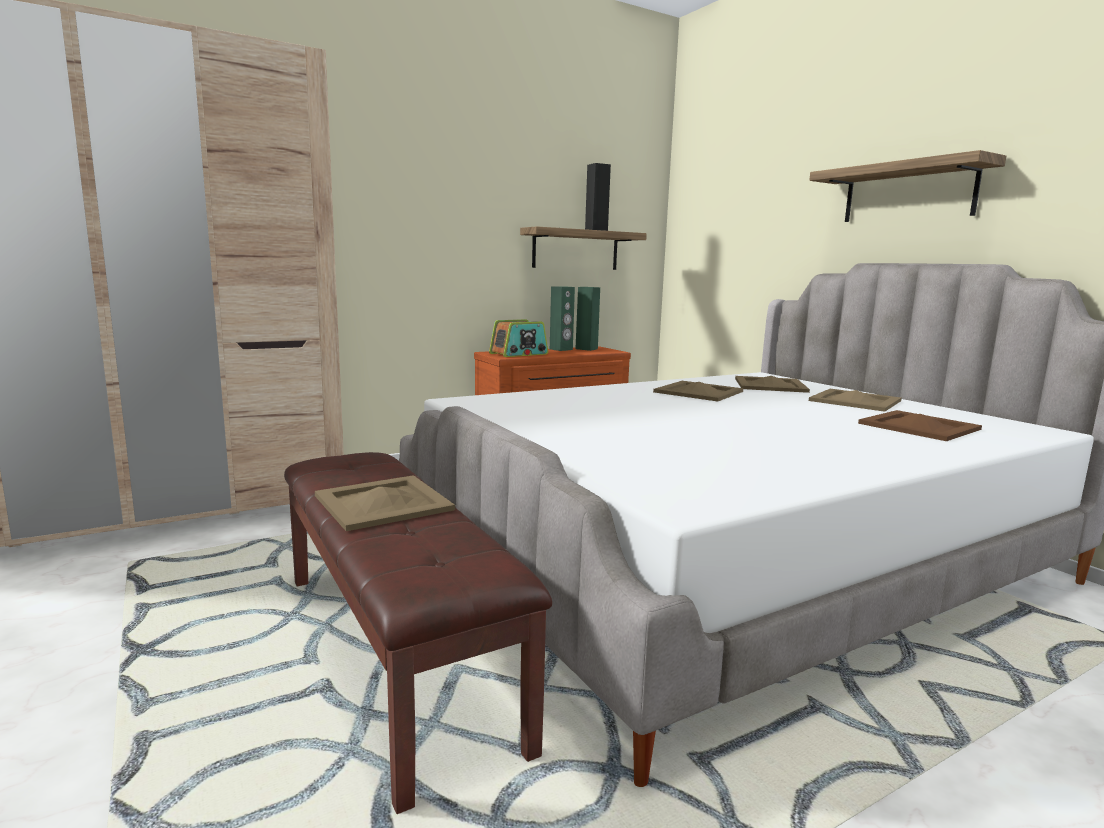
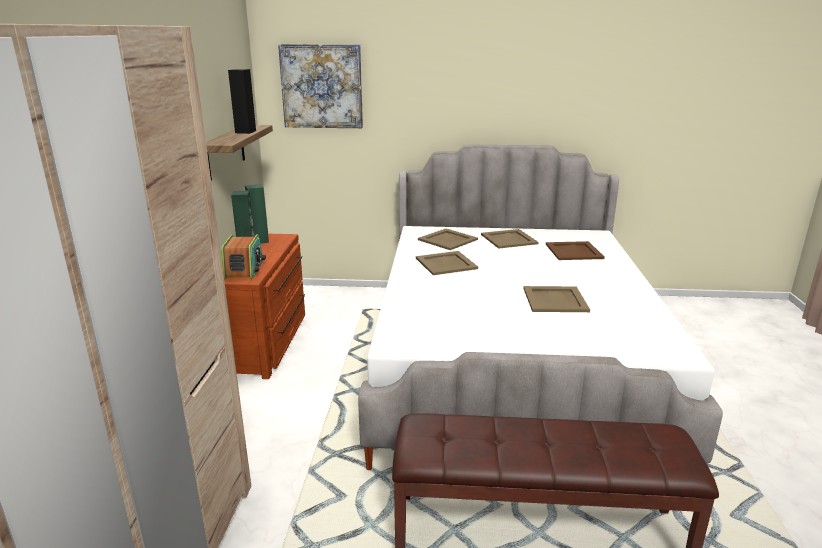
camera: 55 degrees left, 10 degrees up
(382, 503) = (545, 443): beige tray -> beige tray (555, 300)
(721, 195) = (322, 86): none -> picture
(908, 193) = (487, 99): shelf -> none

